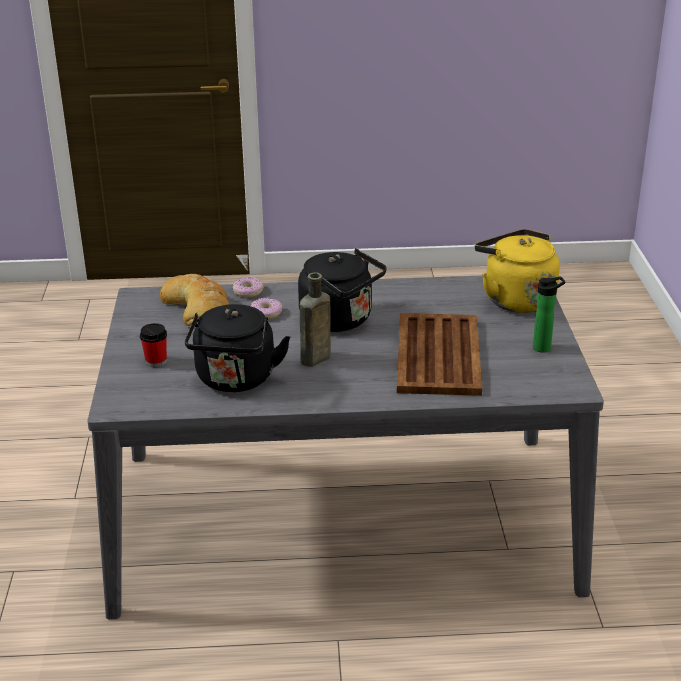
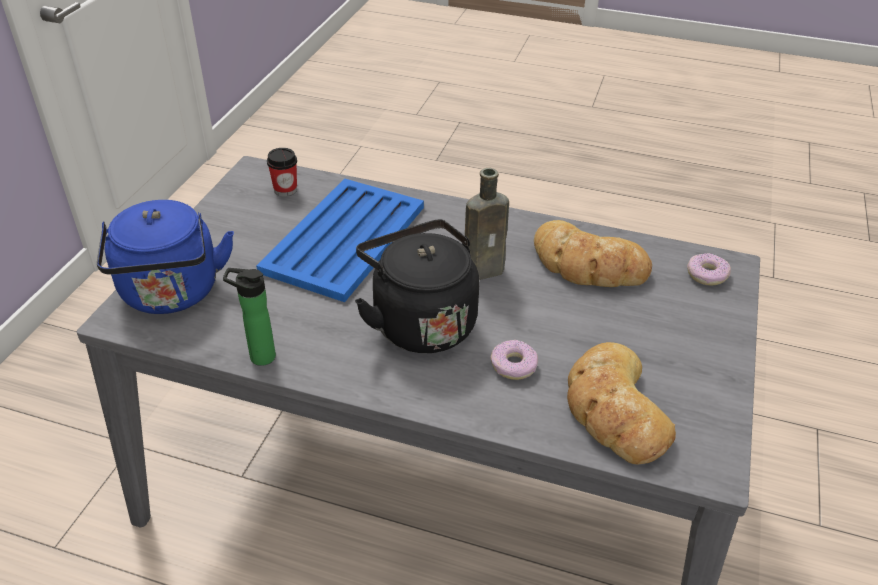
camera: 160 degrees left, 10 degrees up
(156, 361) = (682, 318): cup -> cup (285, 190)
(235, 380) = (587, 265): black kettle -> bread
(248, 292) = (525, 423): donut -> donut (706, 274)
(439, 354) = (343, 239): brown tray -> blue tray
(515, 299) = (172, 294): yellow kettle -> blue kettle
(544, 347) = (225, 219): bottle -> bottle (258, 356)

